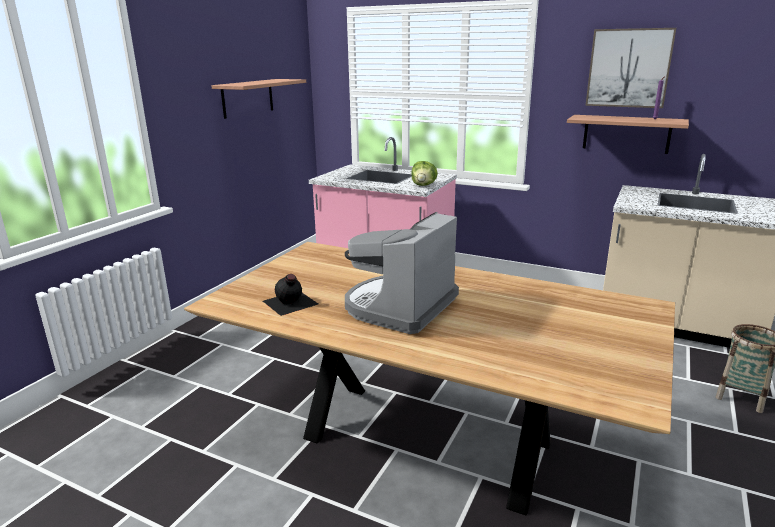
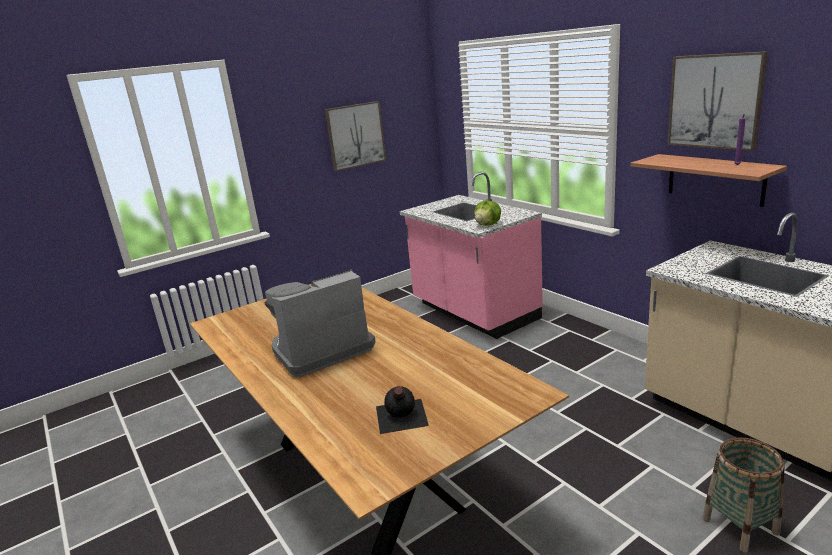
camera: 30 degrees right, 0 degrees up
(247, 98) = (355, 135): shelf -> picture
(290, 303) = (254, 331): black bottle -> black bottle (400, 416)

